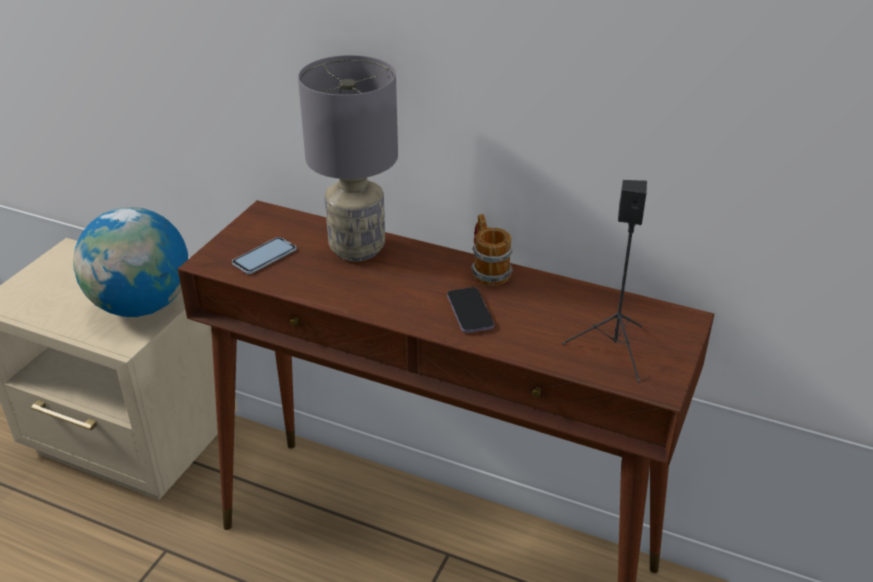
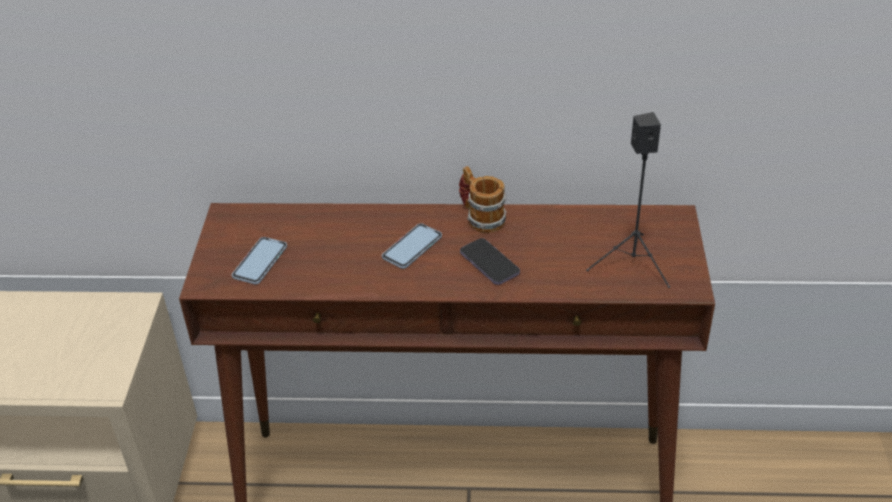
camera: 20 degrees left, 5 degrees up
(141, 306) = (100, 342): globe -> none
(357, 248) = (346, 227): grey table lamp -> none
(406, 279) = (412, 247): none -> phone

